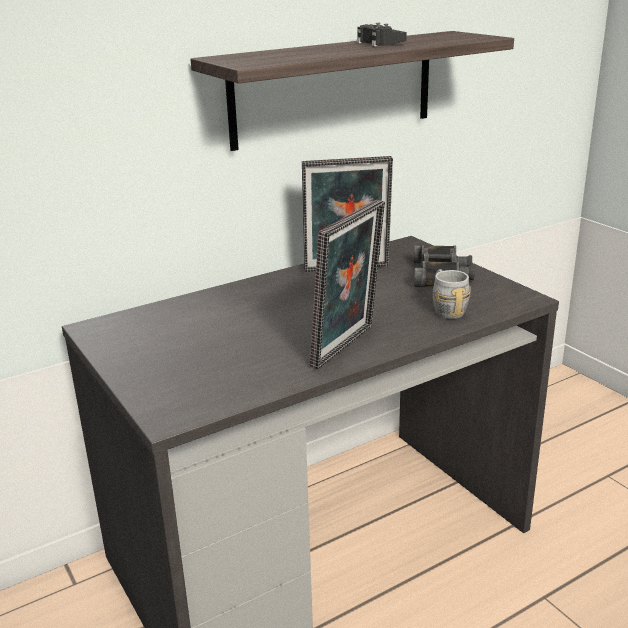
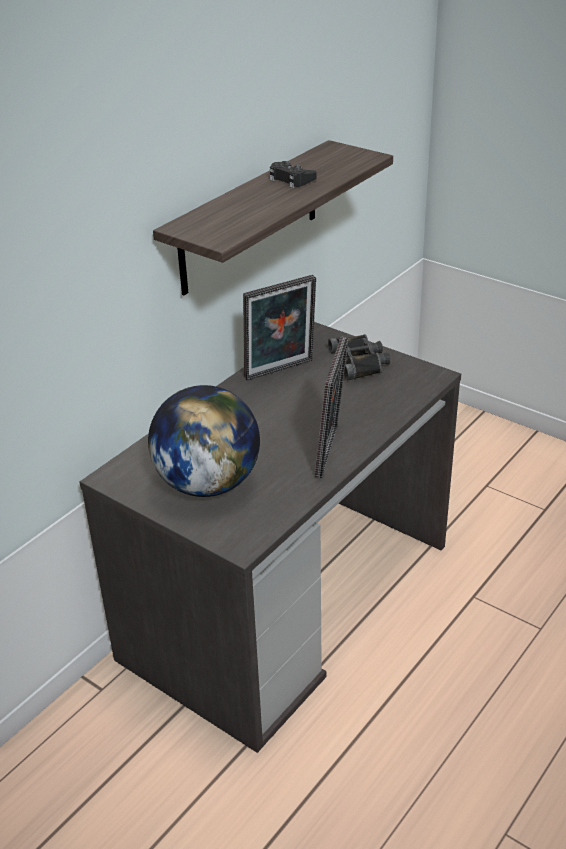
camera: 20 degrees left, 10 degrees up
(186, 351) = (208, 484): none -> globe
(446, 309) = (383, 399): grey mug -> none

